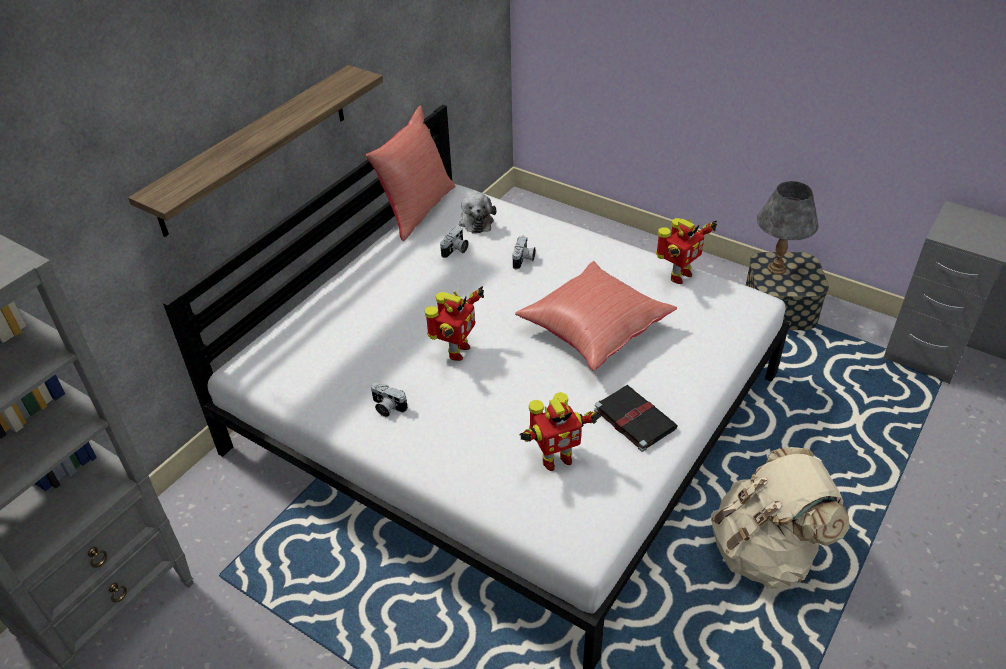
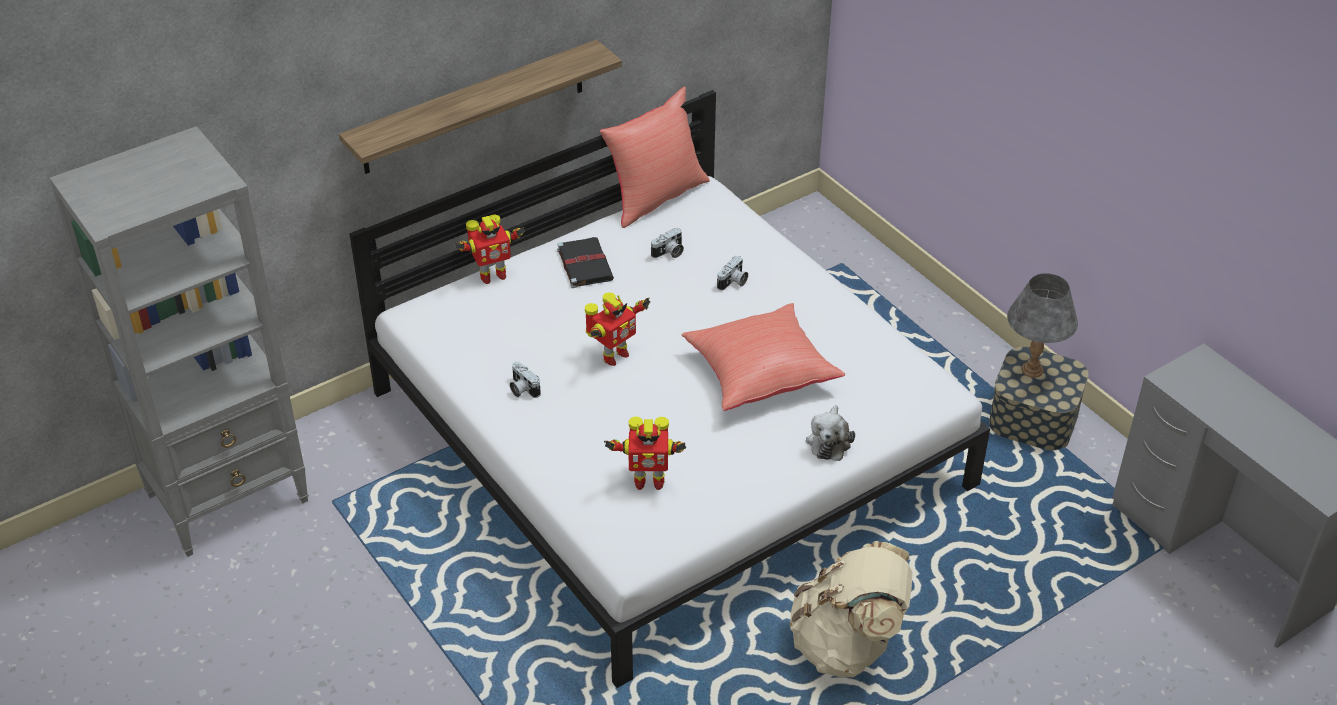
camera: 20 degrees right, 0 degrees up
(476, 221) = (708, 226): plush toy -> plush toy (829, 441)
(633, 418) = (744, 468): black book -> black book (584, 264)
(678, 276) = (883, 344): toy robot -> toy robot (491, 275)

